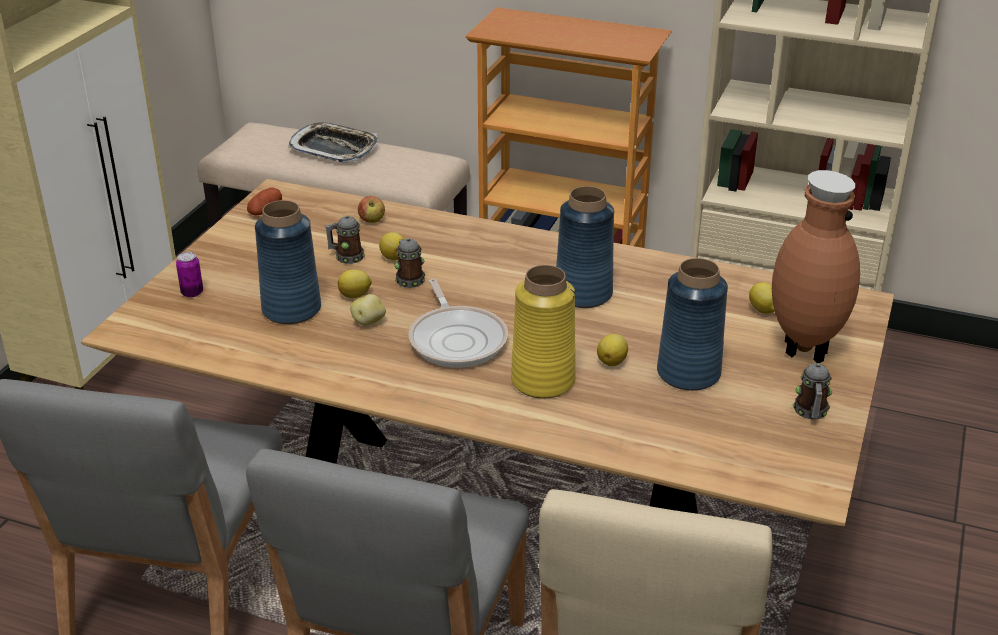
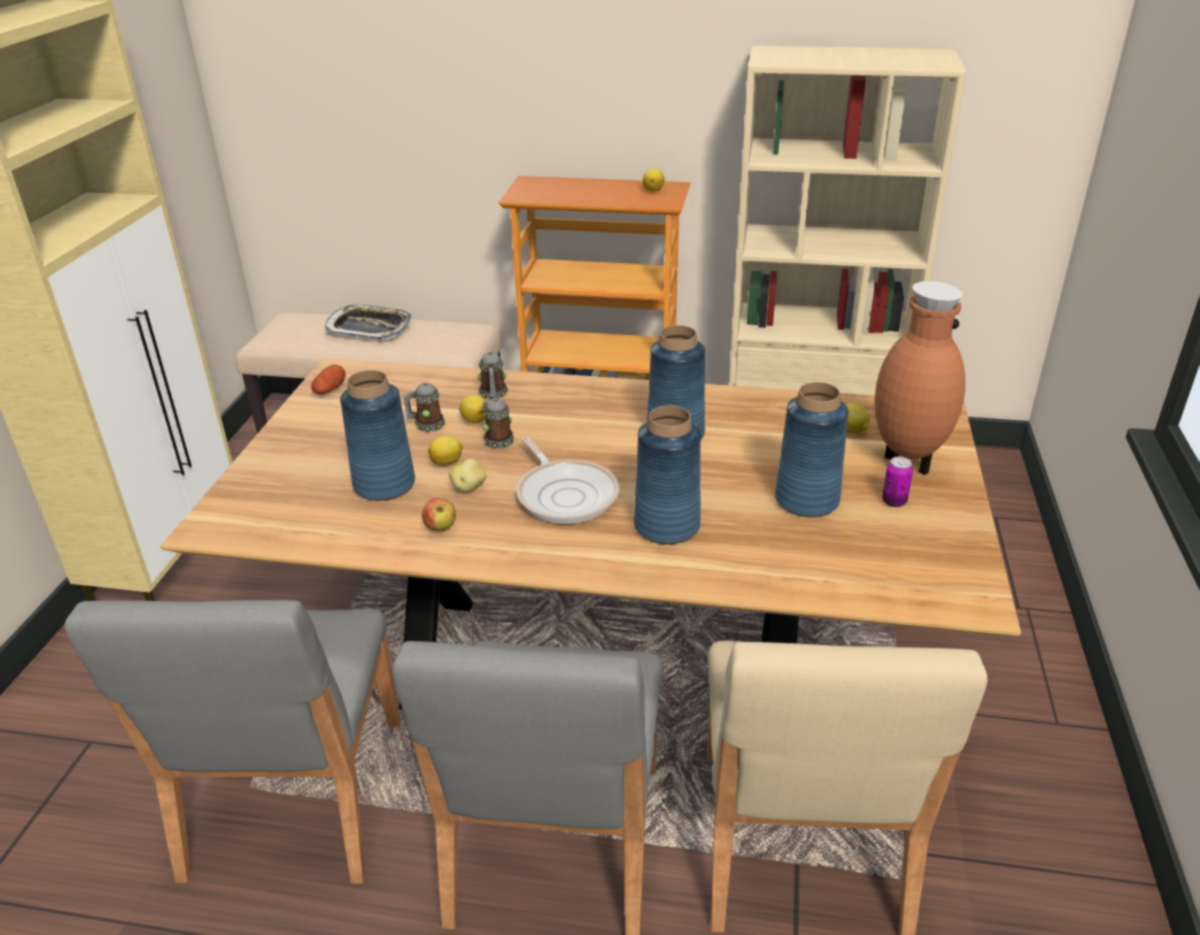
camera: 10 degrees left, 0 degrees up
(192, 293) = (273, 480): can -> can (894, 501)
(372, 221) = (442, 387): apple -> apple (440, 527)
(542, 380) = (666, 526): yellow vase -> blue vase
(612, 361) = (728, 498): lemon -> lemon (653, 190)
(811, 413) = (939, 524): mug -> mug (493, 395)

